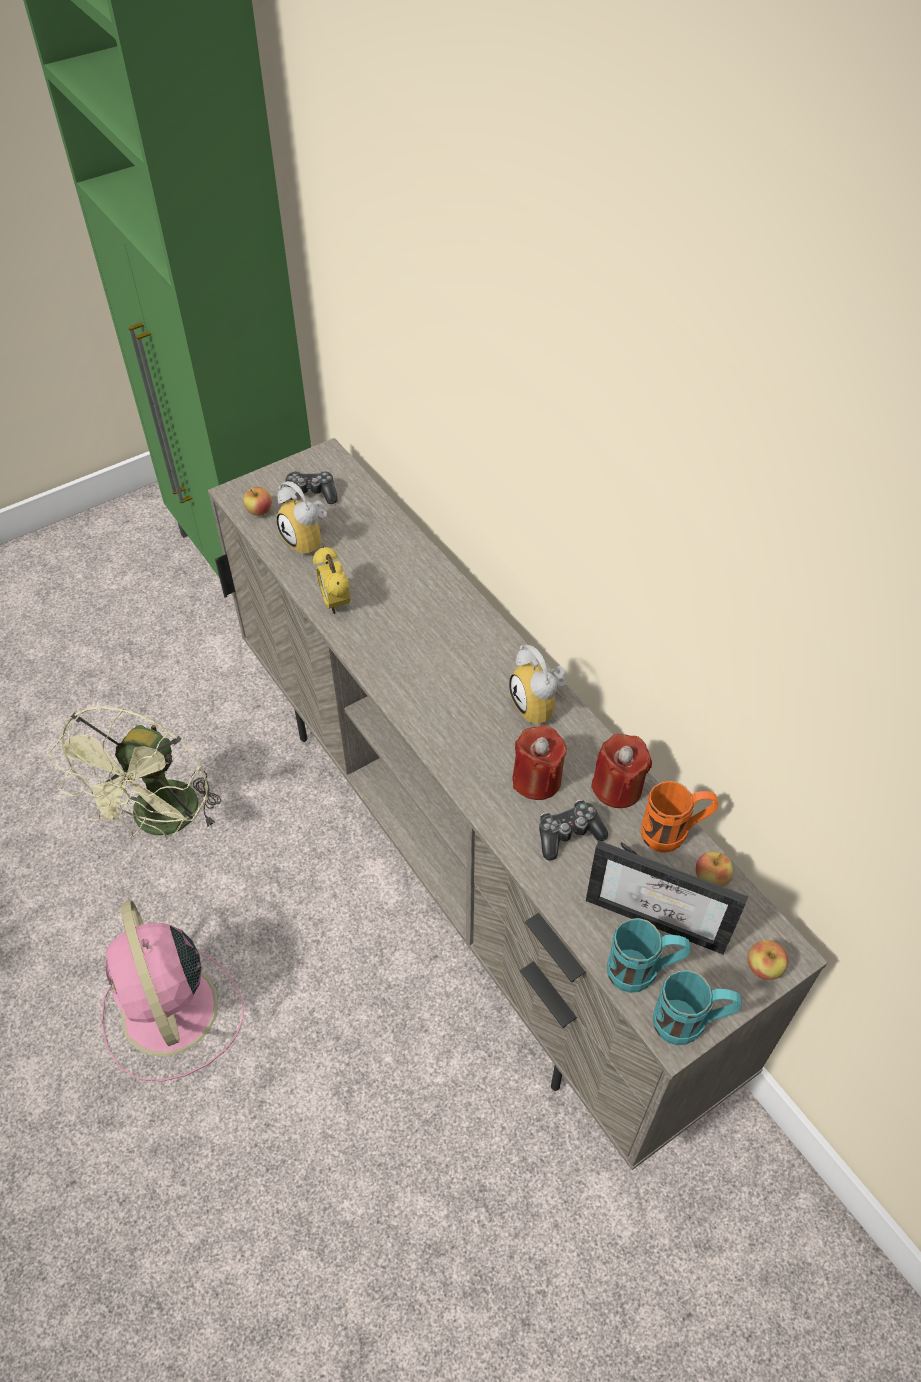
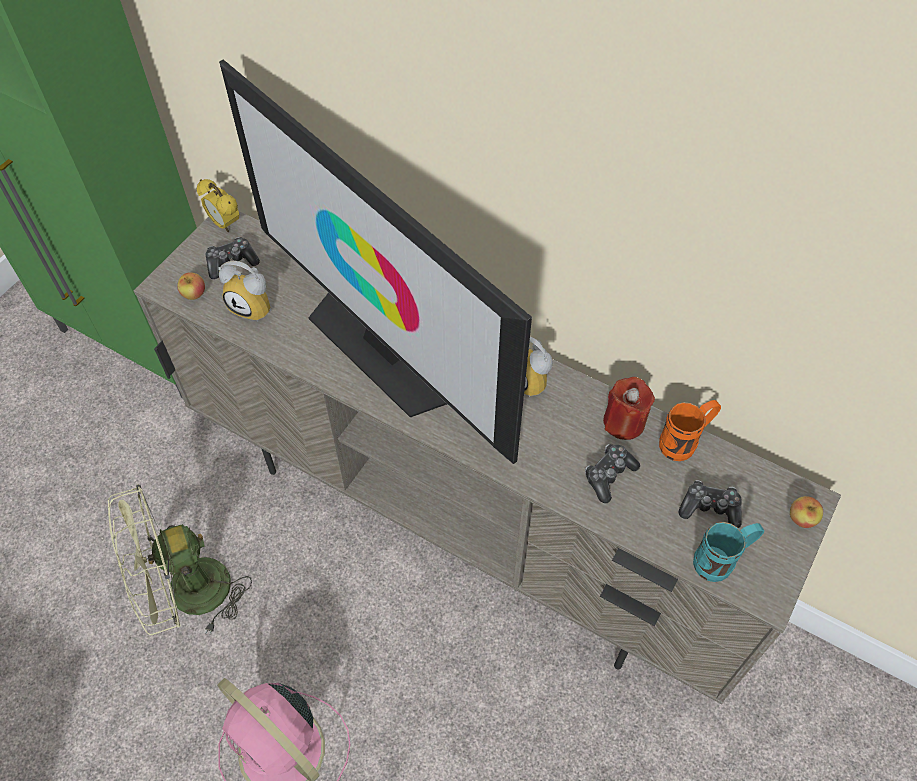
camera: 25 degrees left, 5 degrees up
(162, 822) = (186, 595): green fan -> green fan turned 75 degrees clockwise
(335, 603) = (310, 354): alarm clock -> alarm clock (225, 224)
(410, 623) = (385, 348): none -> television
(537, 780) = (560, 441): red candle -> none
(662, 912) = (709, 508): picture frame -> game controller
(689, 1024) = (775, 585): turquoise mug -> none
(711, 878) = (729, 466): apple -> none

